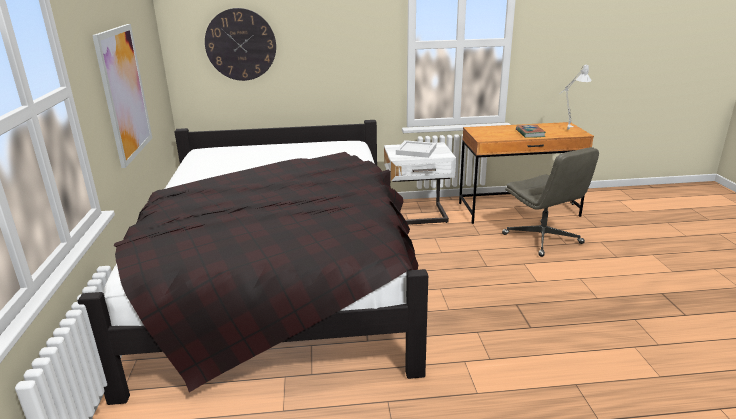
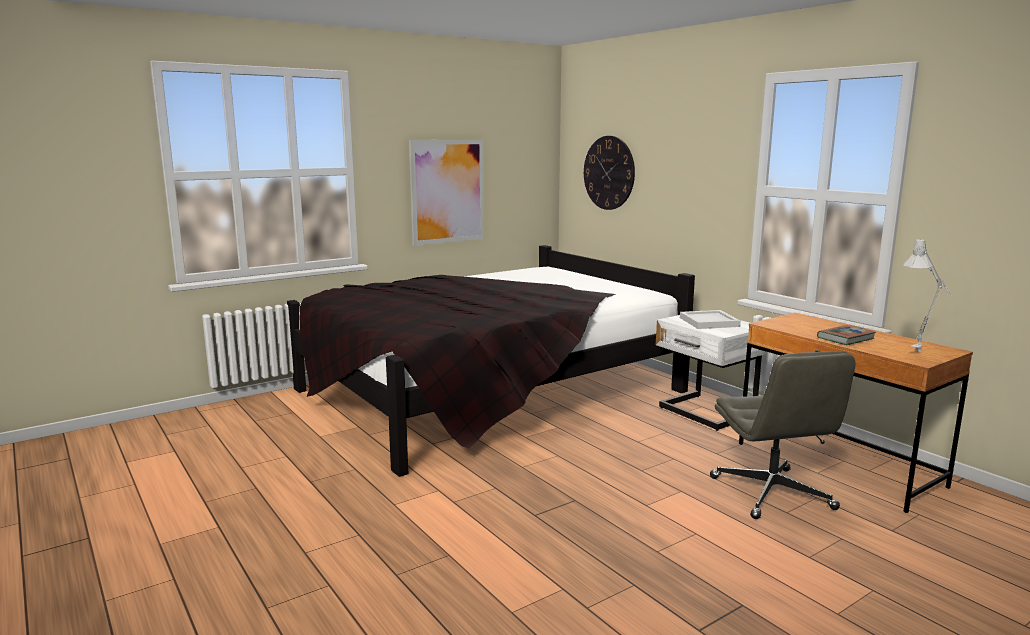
camera: 60 degrees right, 10 degrees down
(543, 239) = (772, 494): grey office chair -> grey office chair turned 45 degrees counterclockwise

